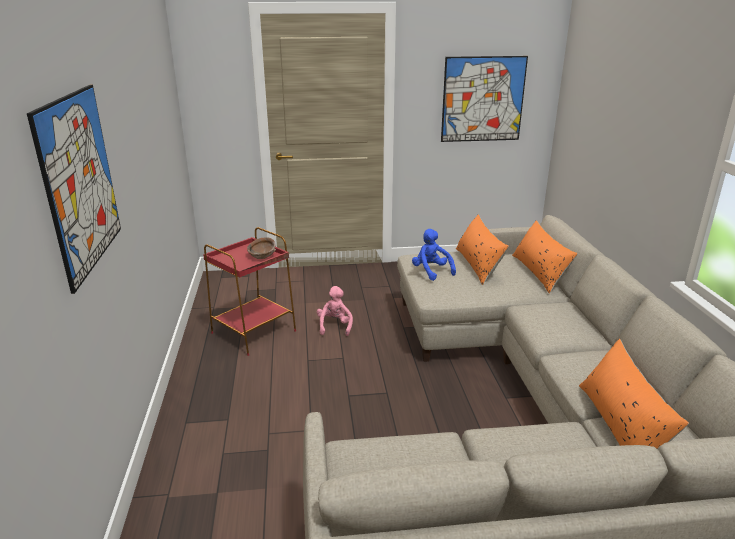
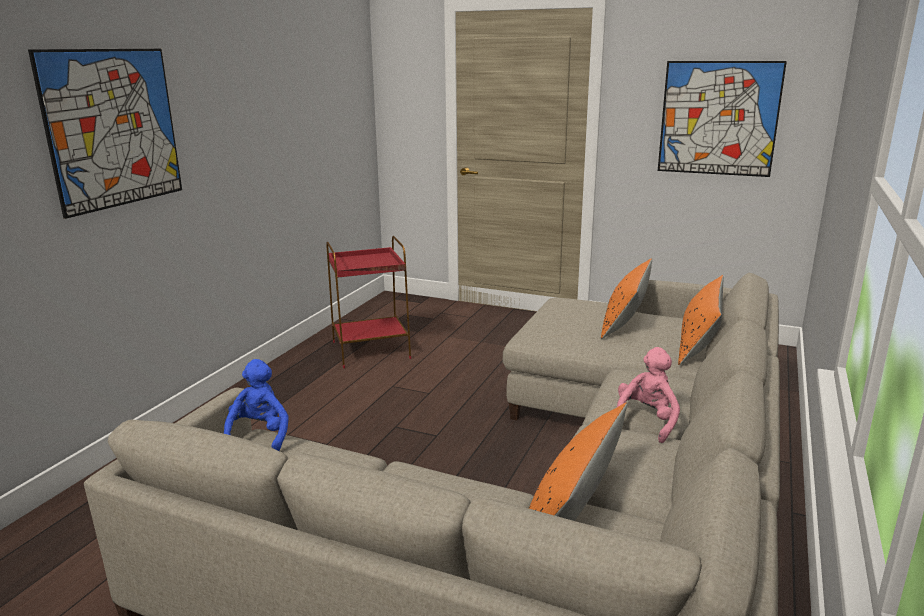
camera: 30 degrees right, 5 degrees down
(262, 256) = (381, 264): brown bowl -> none
(335, 326) = (454, 363): pink plush toy -> pink plush toy (646, 421)
(431, 271) = (559, 316): blue plush toy -> blue plush toy (259, 437)

